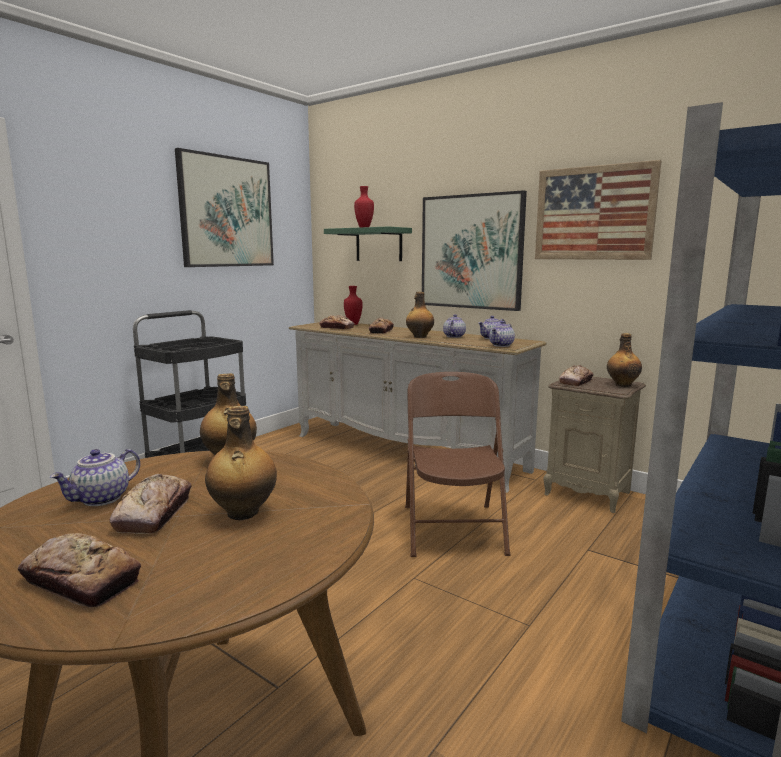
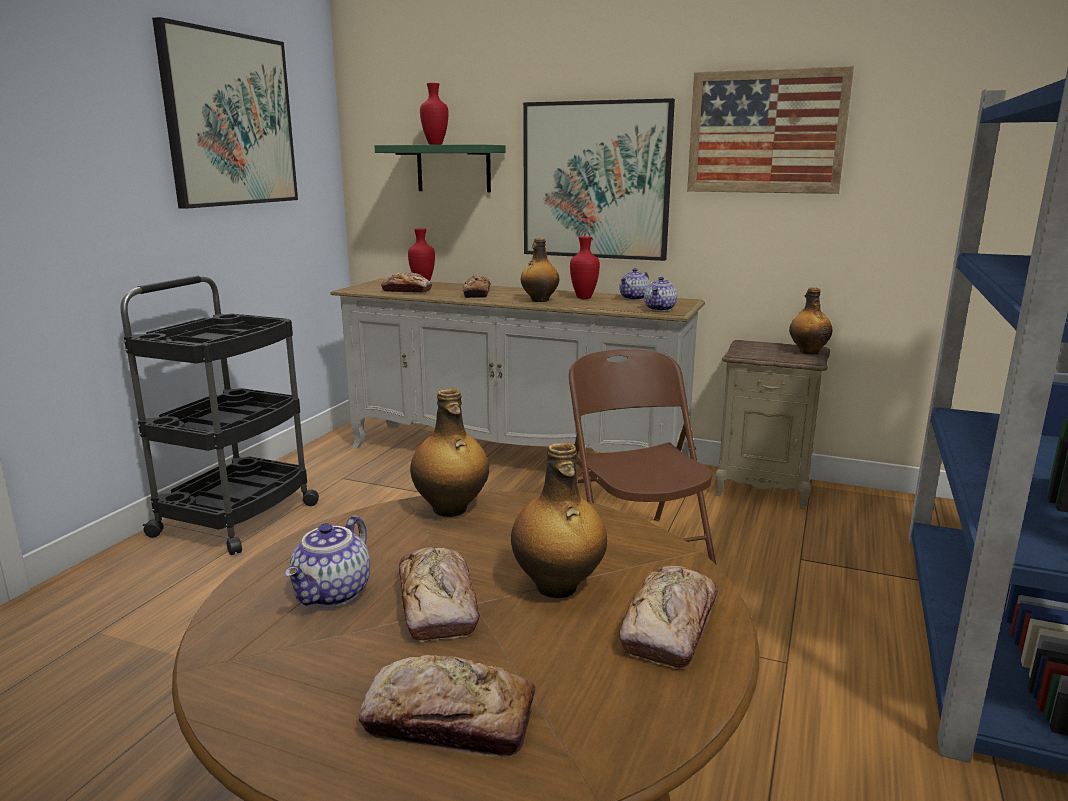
camera: 15 degrees left, 5 degrees up
(453, 336) = (583, 298): teapot -> red vase
(576, 382) = (753, 351): bread -> bread (670, 627)

